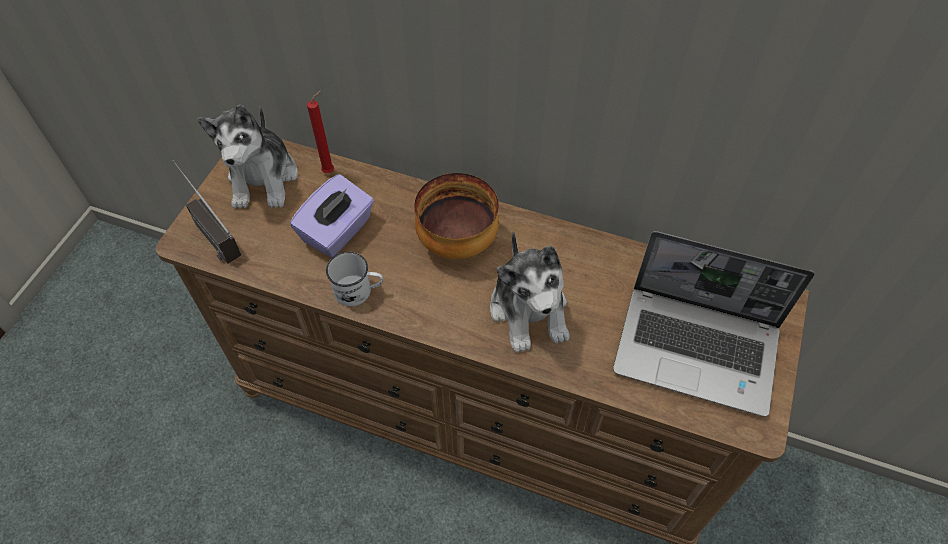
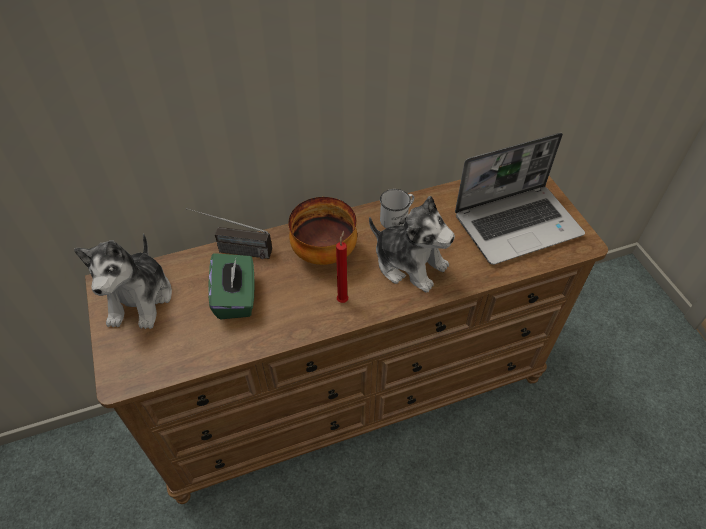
camera: 40 degrees left, 5 degrees down
(207, 230) = (132, 361): radio -> radio (231, 250)
(263, 178) = (140, 298): plush toy -> plush toy turned 45 degrees clockwise
(330, 171) = (188, 263): red candle -> red candle (343, 299)
(338, 231) = (236, 298): purple tissue box -> green tissue box
(359, 291) = (291, 324): white mug -> white mug (397, 218)

